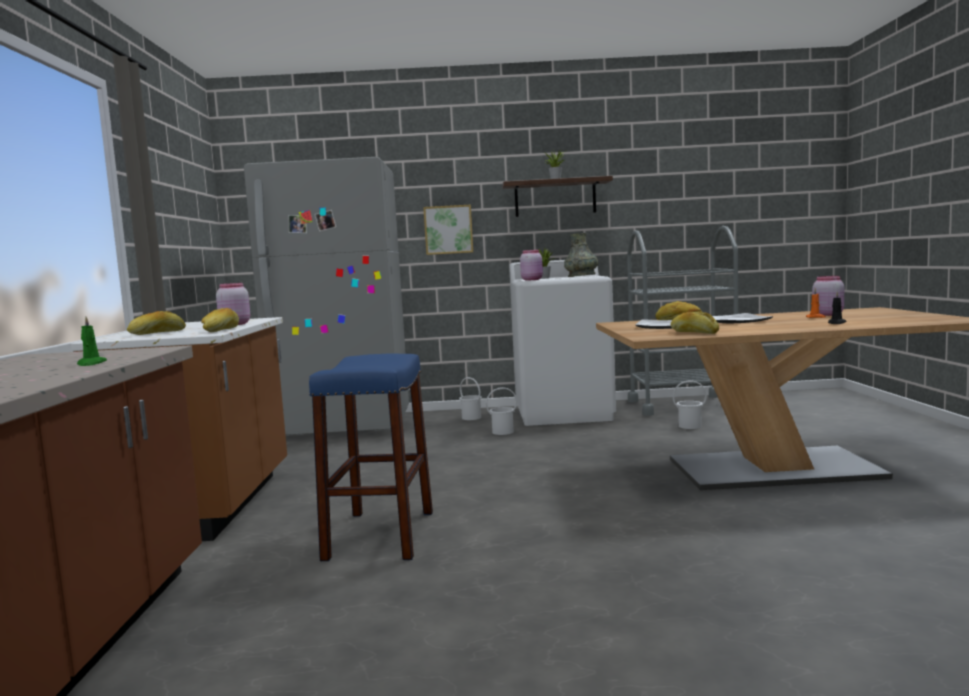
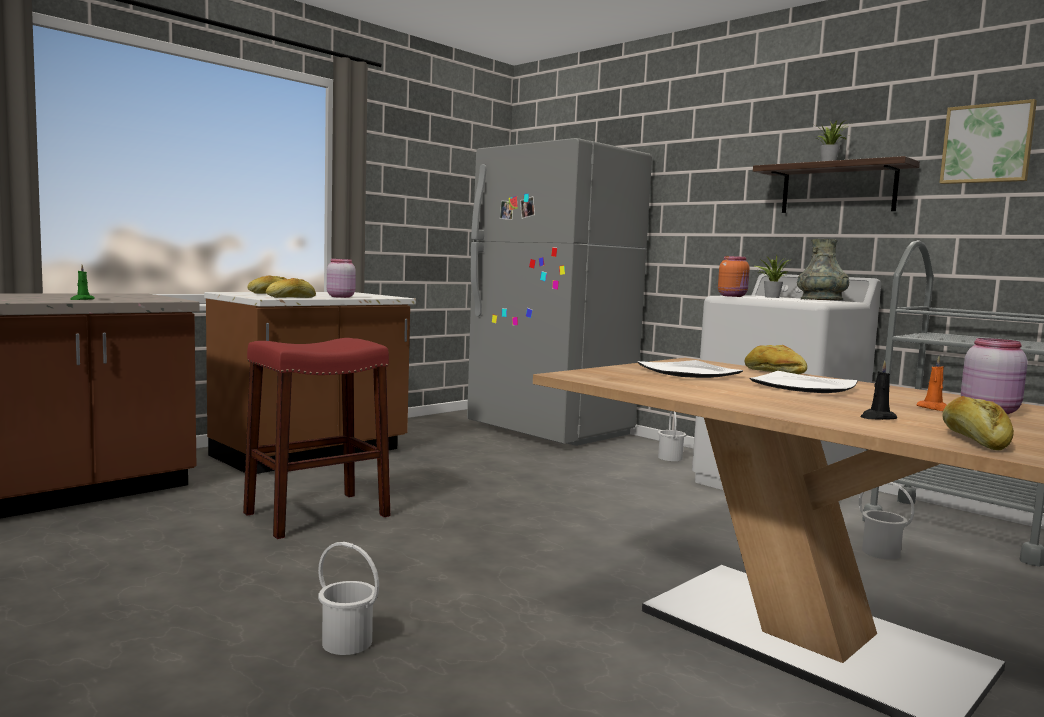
camera: 45 degrees right, 0 degrees up
(381, 535) = (317, 514): blue stool -> red stool
(448, 230) = (702, 226): picture -> picture (987, 144)
(503, 432) = (653, 480): white bucket -> white bucket (347, 643)
(532, 280) = (733, 296): pink jar -> orange jar
(694, 332) = (644, 382): bread -> bread (974, 440)

